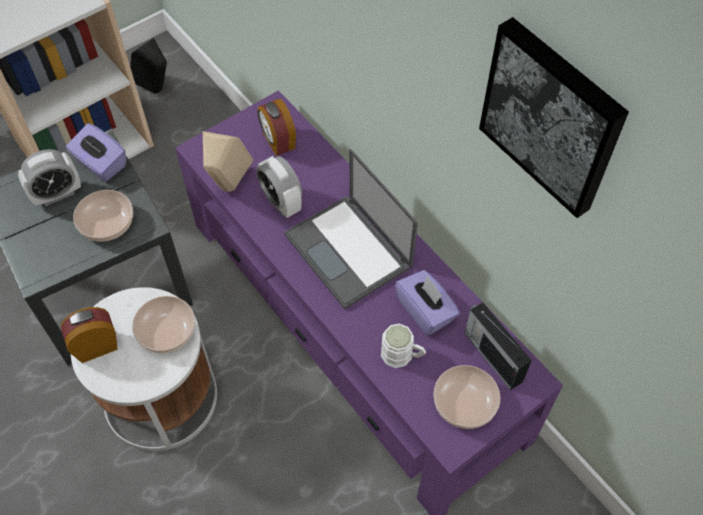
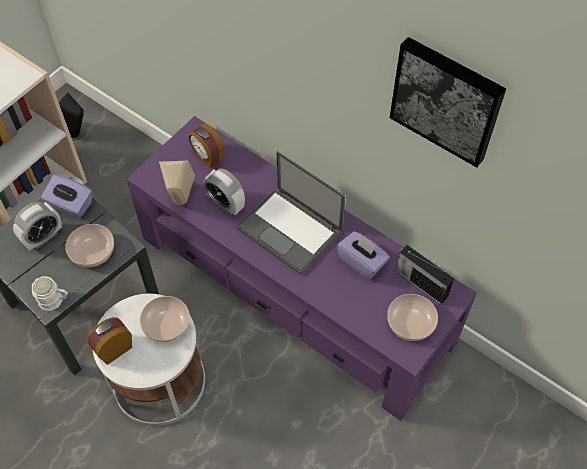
camera: 15 degrees left, 0 degrees up
(402, 355) = (354, 299): white mug -> white mug (55, 300)

